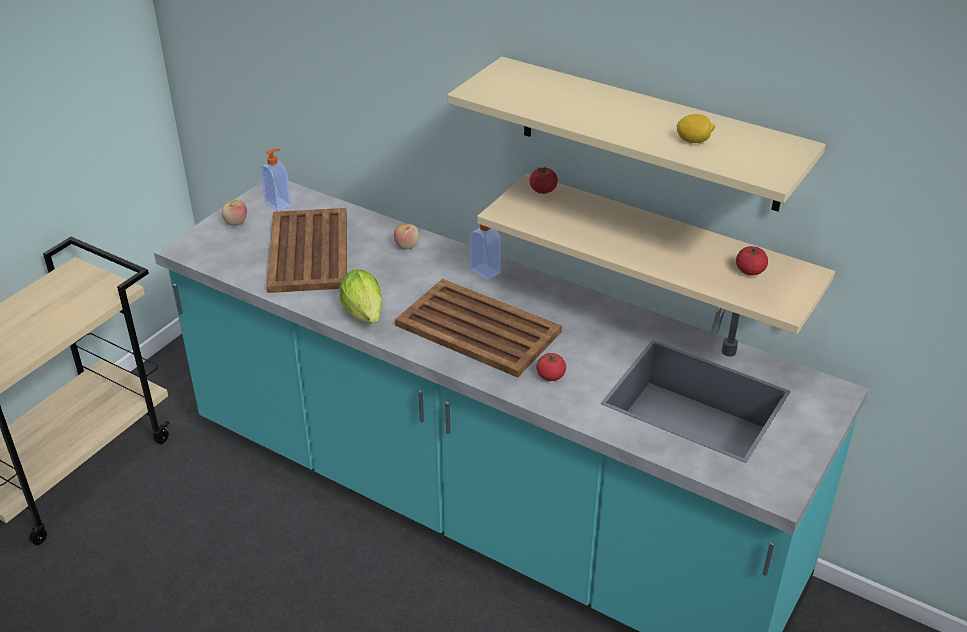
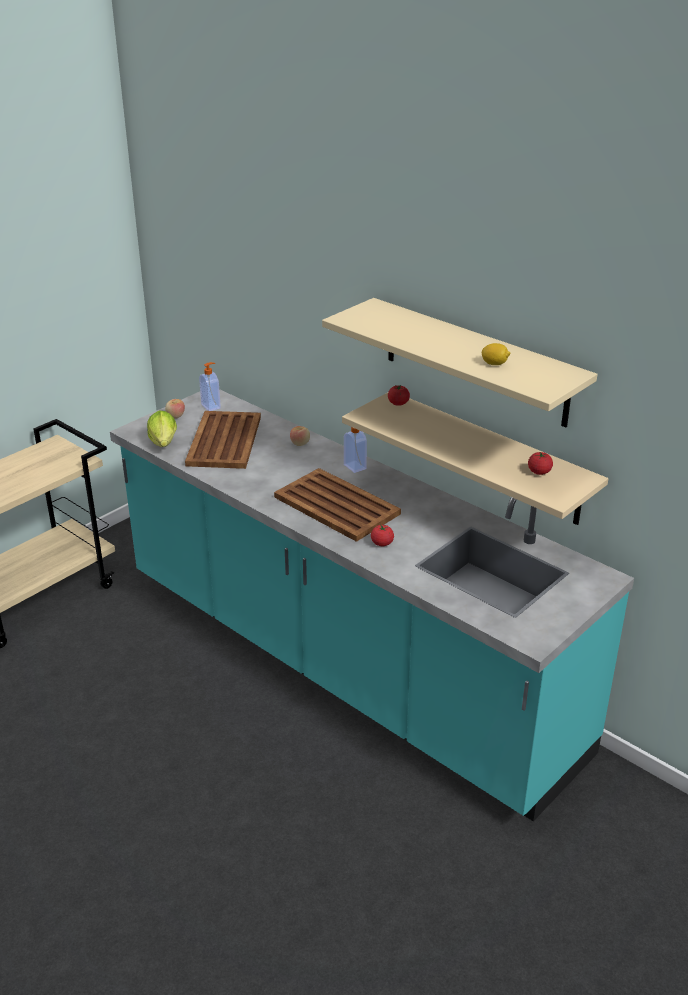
camera: 10 degrees right, 5 degrees down
(365, 316) = (253, 488): lettuce -> lettuce (163, 444)

